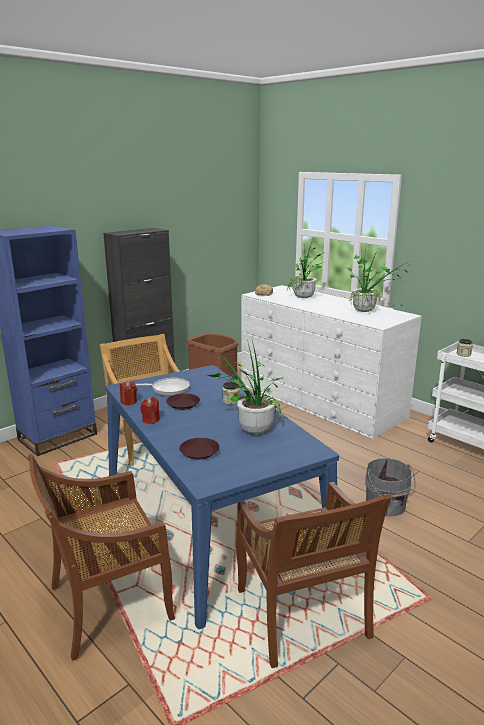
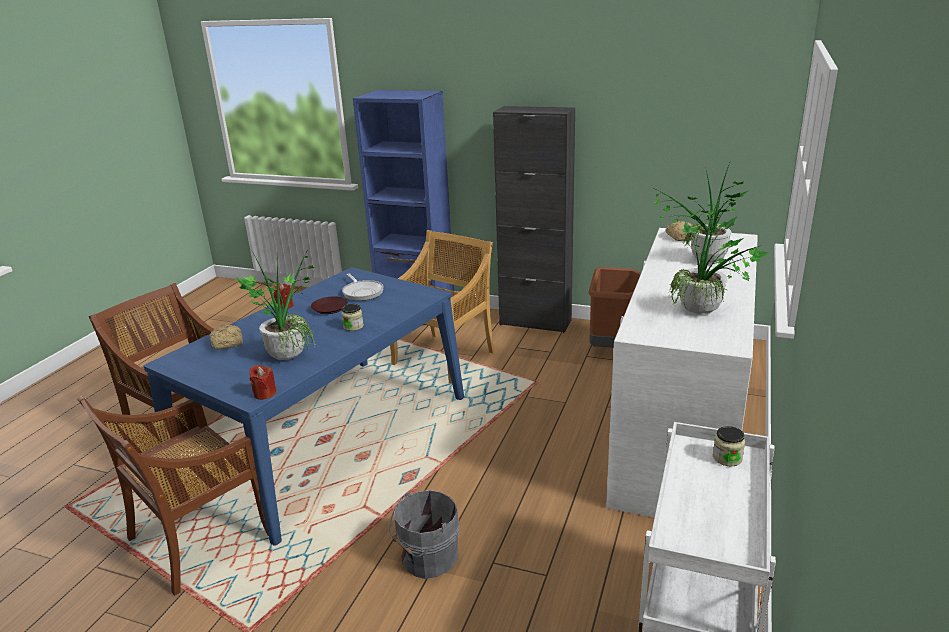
camera: 65 degrees right, 5 degrees up
(129, 402) = (320, 286): red candle -> red candle (264, 394)
(199, 452) = (228, 343): brown plate -> bread

